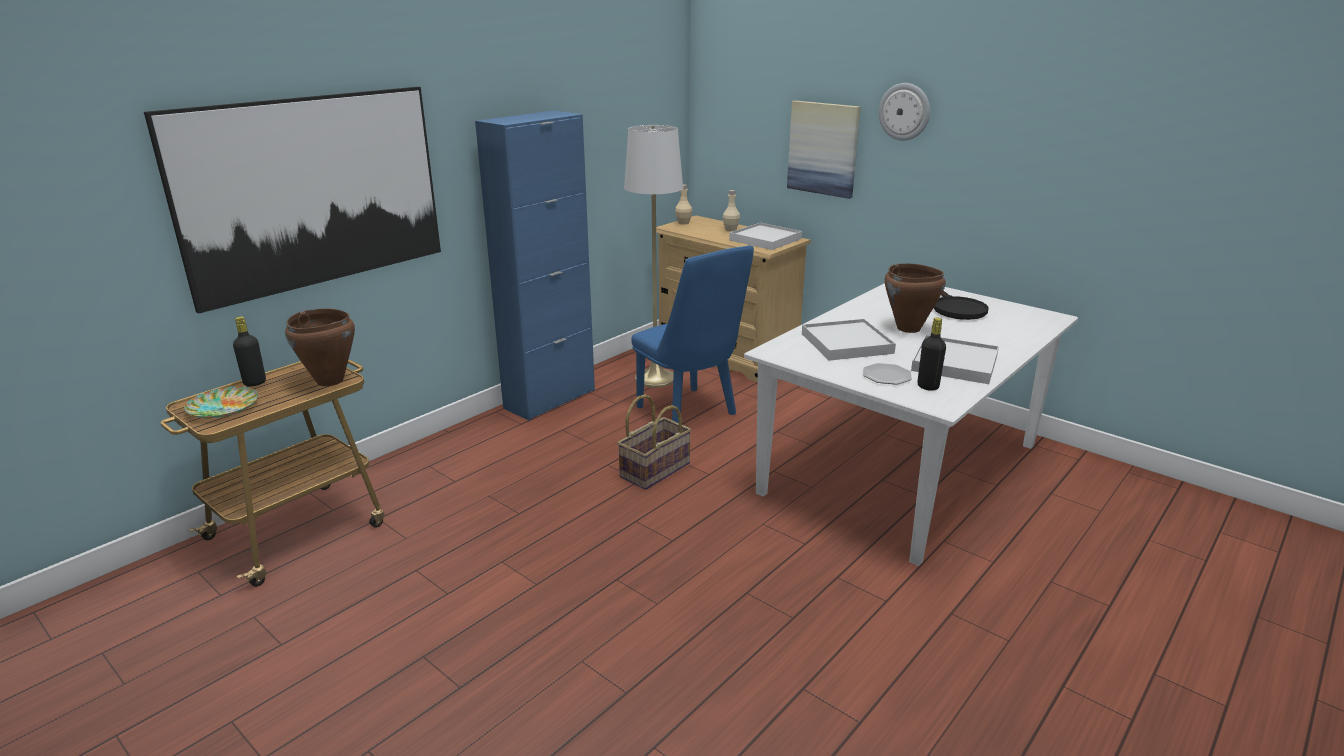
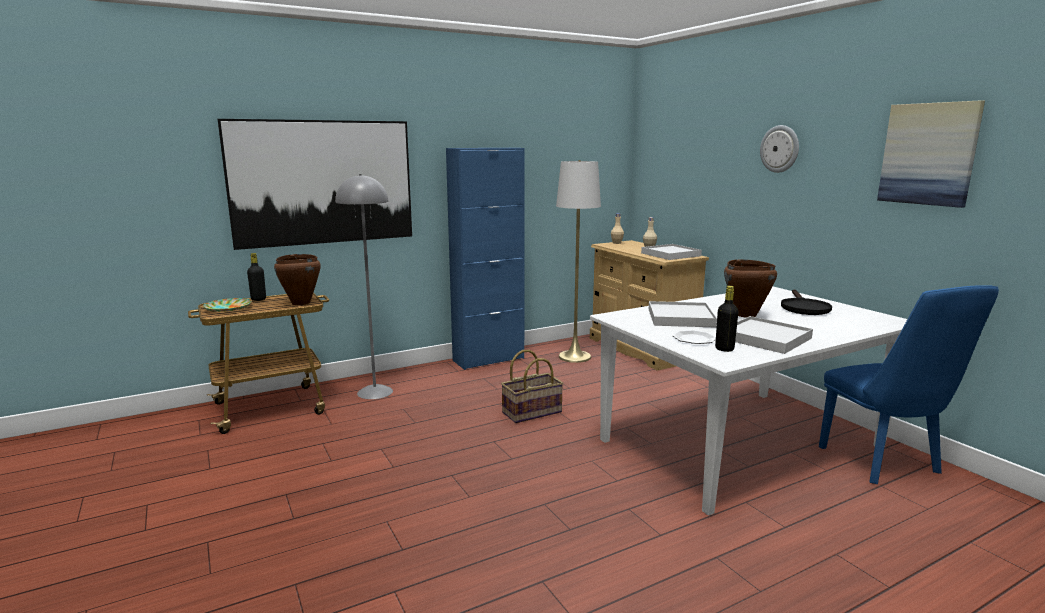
camera: 20 degrees right, 10 degrees down
(431, 476) = (375, 392): none -> grey floor lamp
(691, 414) = (586, 381): blue chair -> blue chair (885, 464)
(823, 148) = (720, 183): picture -> picture (928, 154)

